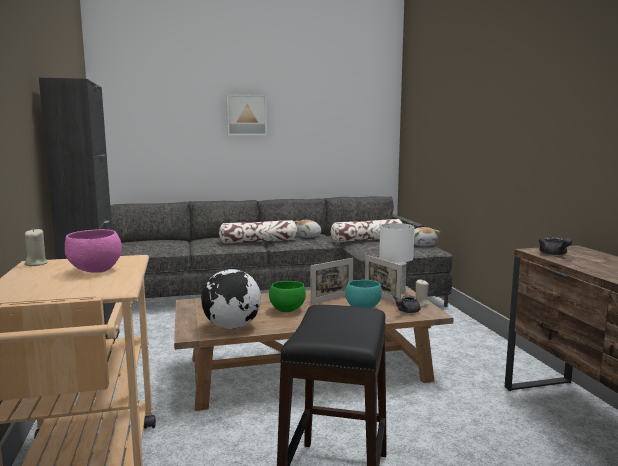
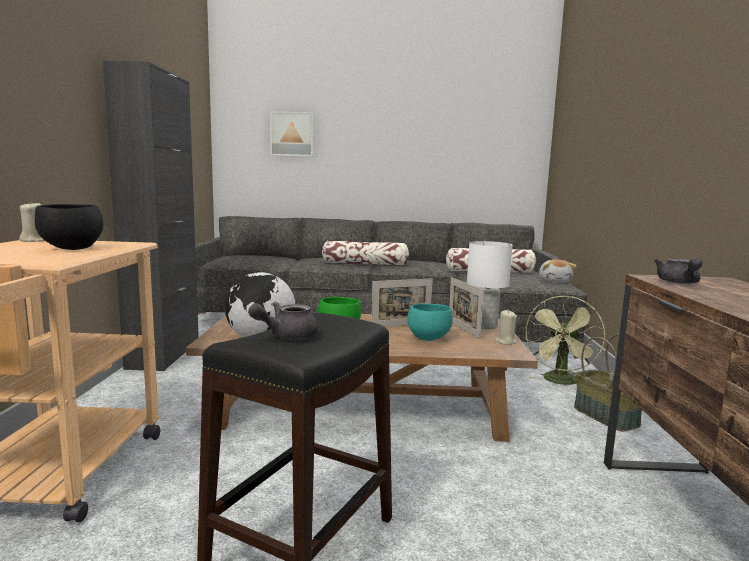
camera: 15 degrees right, 0 degrees up
(96, 270) = (72, 248): pink bowl -> black bowl
(246, 115) = (370, 127): picture -> picture (292, 134)
(308, 236) = (424, 263): plush toy -> none
(406, 311) = (480, 347): grey teapot -> grey teapot (286, 335)
(445, 328) = (561, 382): none -> green fan
(490, 351) = (607, 416): none -> basket

